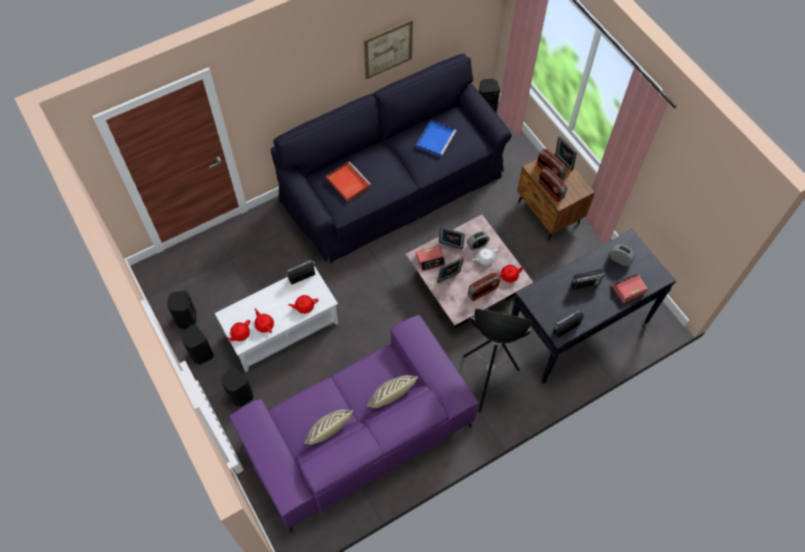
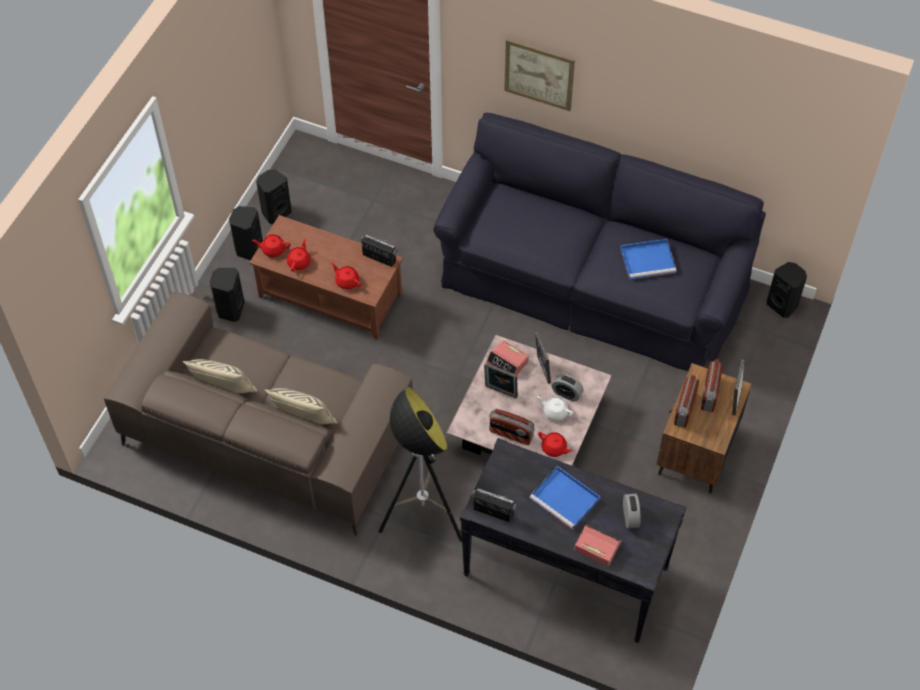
camera: 55 degrees right, 5 degrees down
(282, 330) = (329, 296): white coffee table -> brown coffee table
(347, 182) = (517, 218): red tray -> none
(357, 434) = (267, 435): purple sofa -> brown sofa
(388, 49) = (661, 117): picture -> picture (539, 74)
(585, 284) = (566, 499): radio -> blue tray

